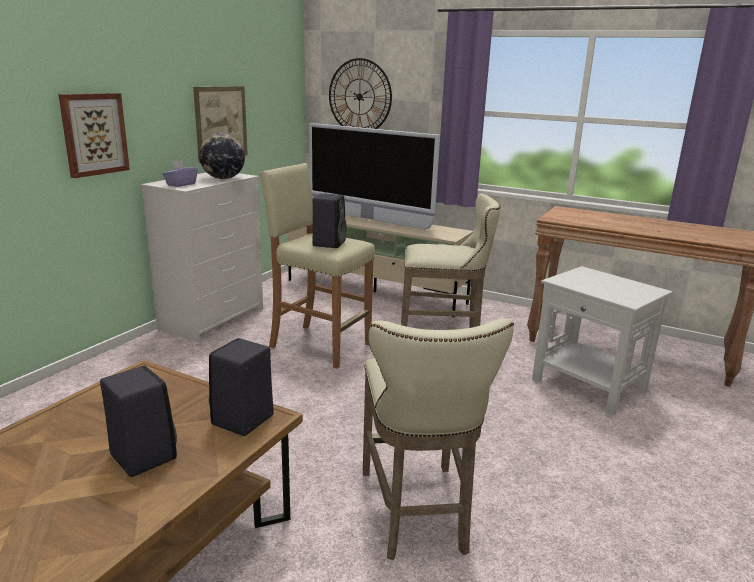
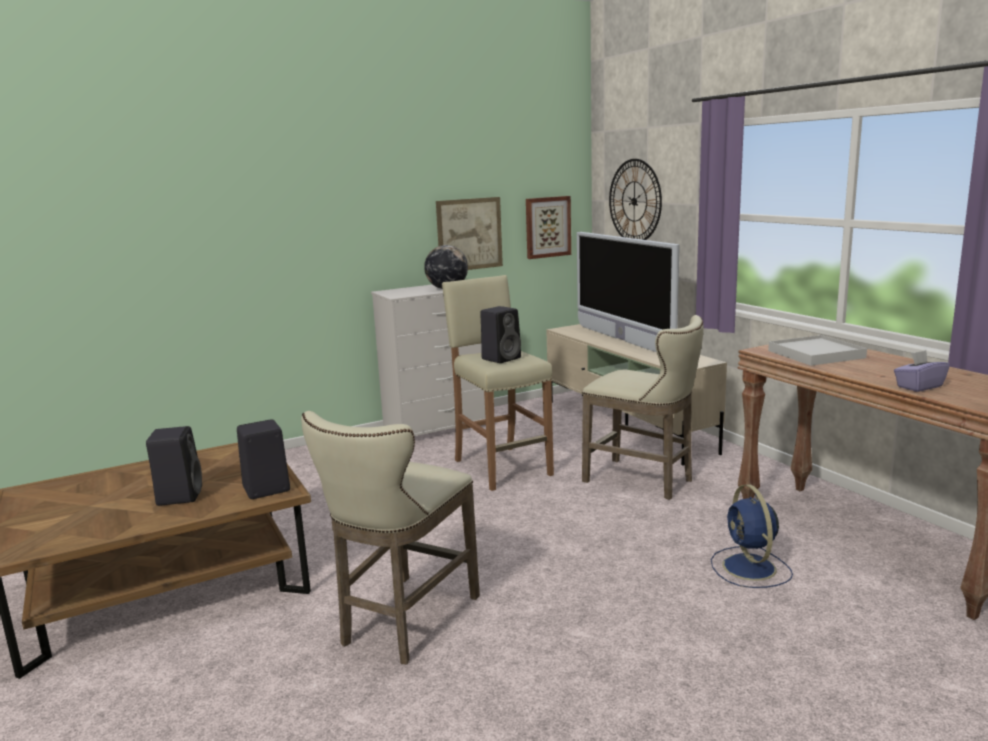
camera: 35 degrees right, 5 degrees down
(94, 134) = (326, 247): picture -> picture (547, 227)
(181, 184) = (400, 293): purple tissue box -> purple tissue box (919, 386)
(589, 386) = (750, 568): white side table -> blue fan
(590, 219) = (816, 354): none -> white tray

